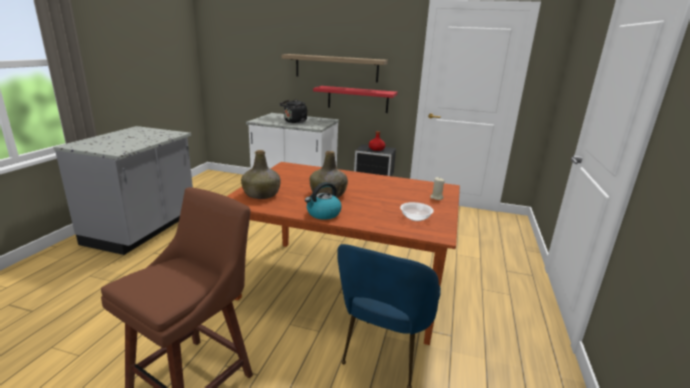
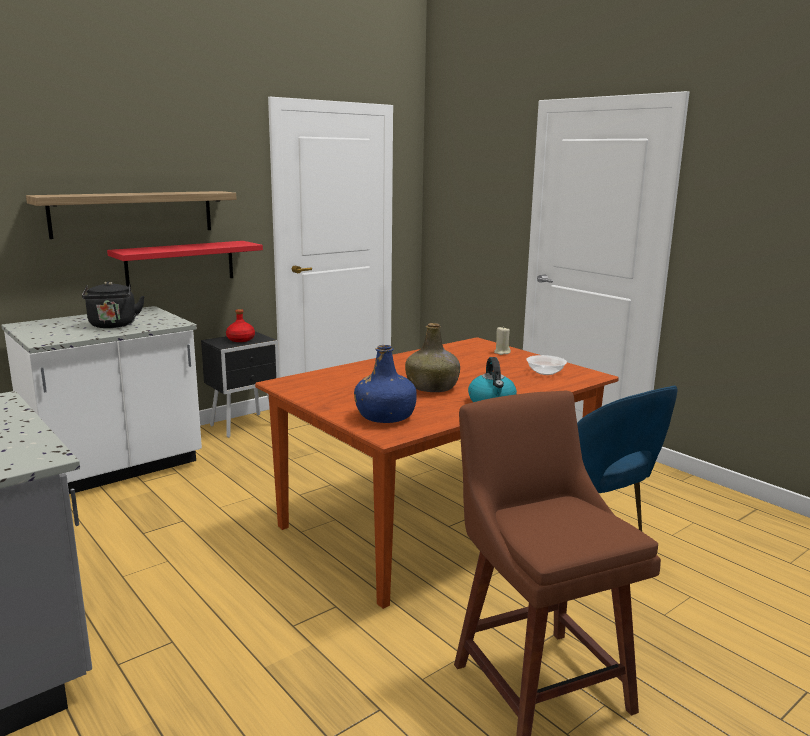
camera: 55 degrees left, 5 degrees down
(262, 194) = (385, 416): green bottle -> blue bottle

